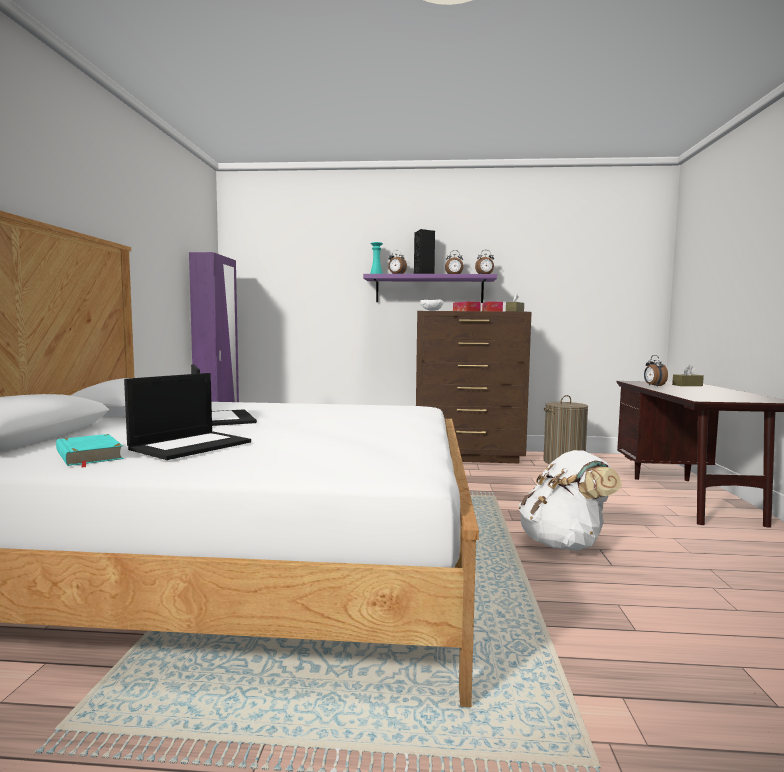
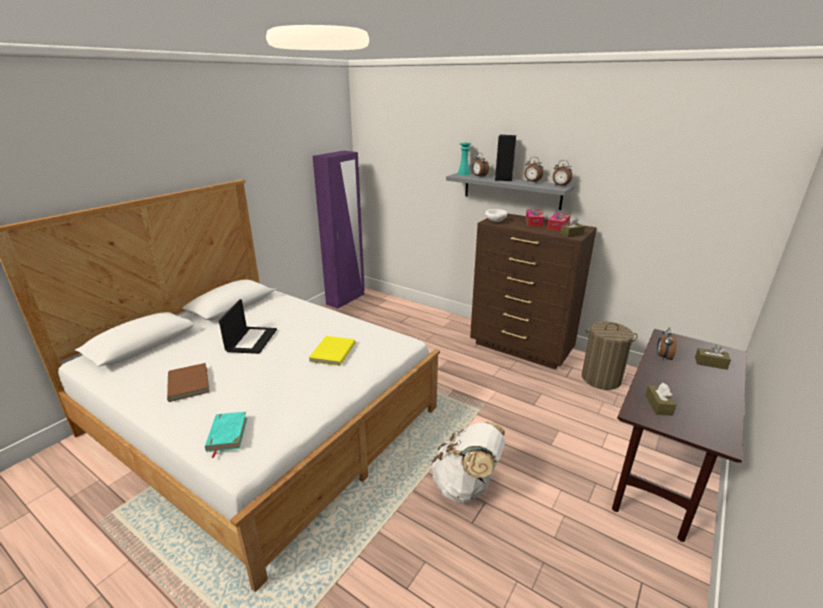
camera: 30 degrees right, 20 degrees up
(88, 455) = (141, 381): turquoise book -> turquoise book (227, 434)
(191, 445) = (189, 383): laptop -> brown book
(353, 415) = (332, 352): none -> yellow book
(429, 289) = (511, 190): purple shelf -> grey shelf
(705, 396) = (658, 405): none -> brown tissue box

